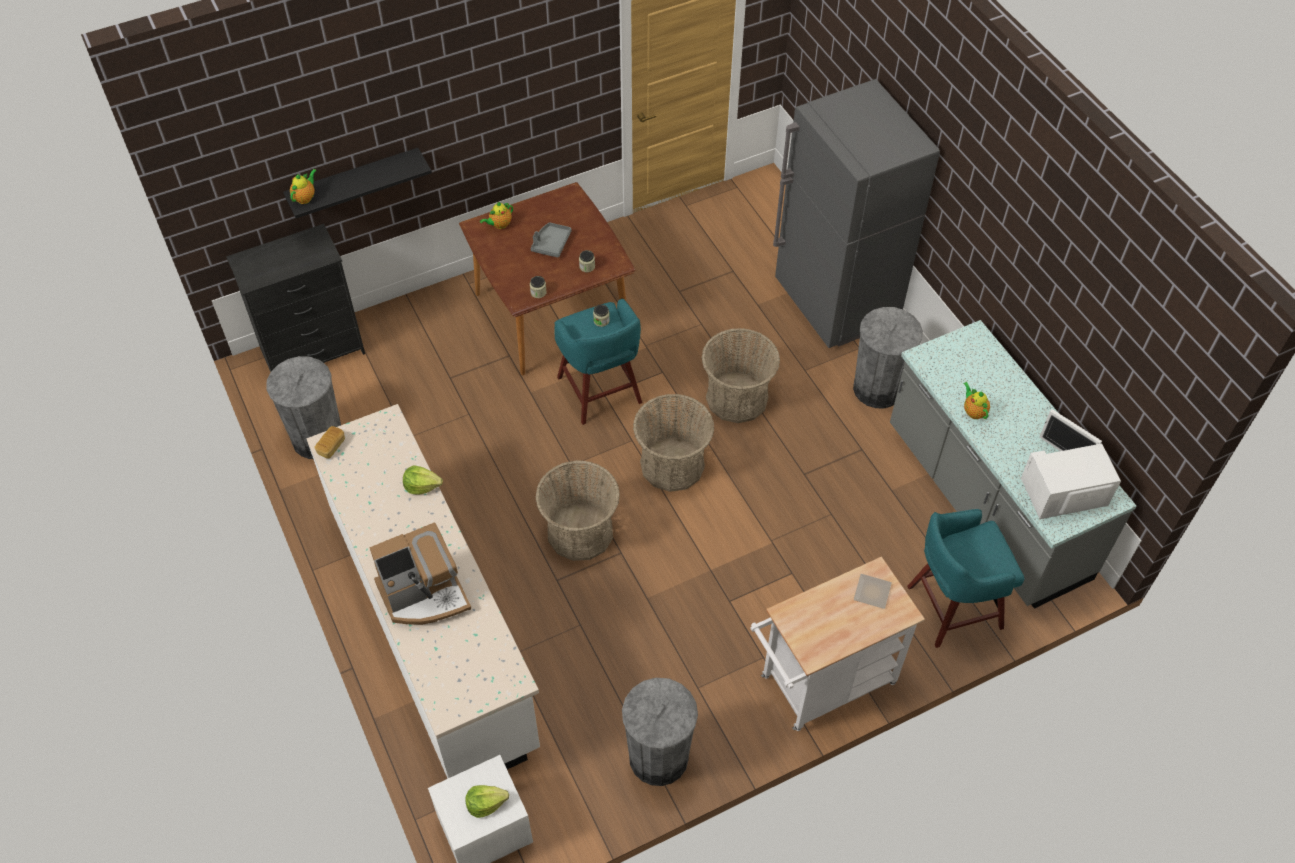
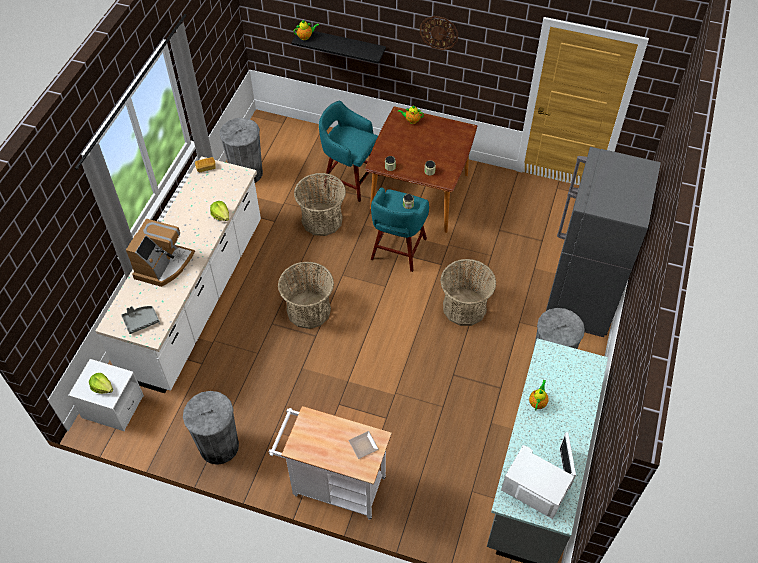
camera: 45 degrees right, 0 degrees up
(313, 352) = (289, 132): black dresser -> none
(424, 595) = (164, 265): coffee machine -> coffee machine turned 90 degrees counterclockwise
(488, 87) = (439, 32): none -> wall clock
(551, 244) = (425, 147): grey tray -> grey tray (141, 321)
(672, 464) = (391, 314): basket -> basket (322, 220)
(951, 608) = (449, 511): turquoise stool -> turquoise stool (349, 180)

